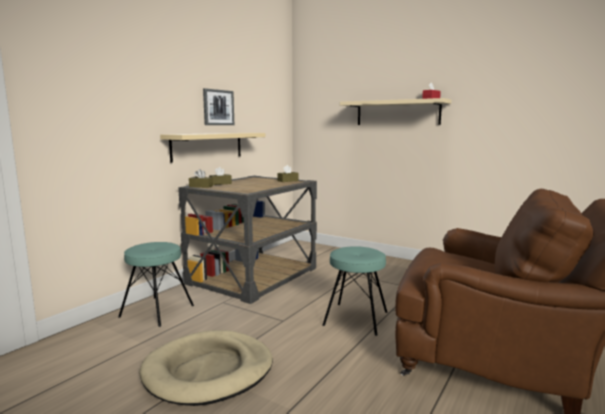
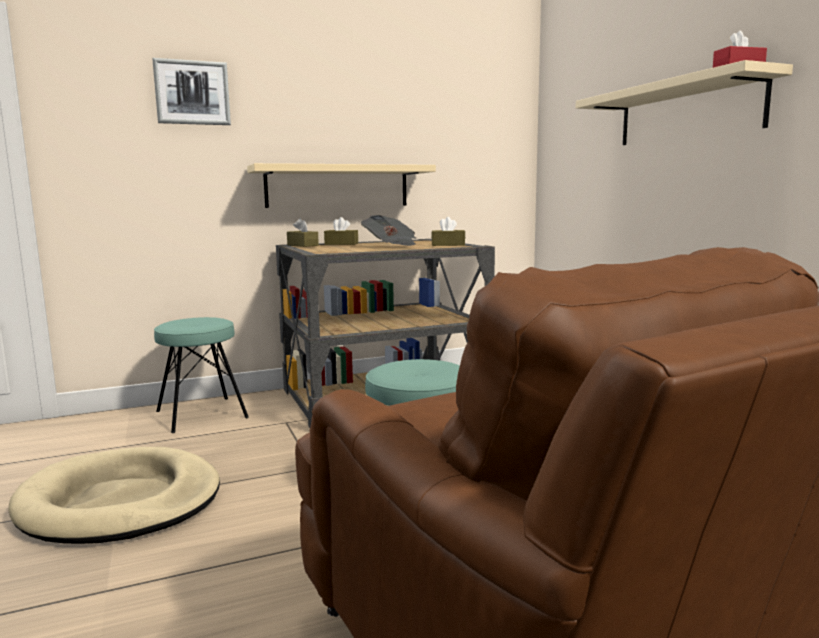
camera: 35 degrees right, 0 degrees up
(218, 107) = (361, 126): picture -> picture (192, 93)
(263, 184) = (391, 247): none -> newspaper

